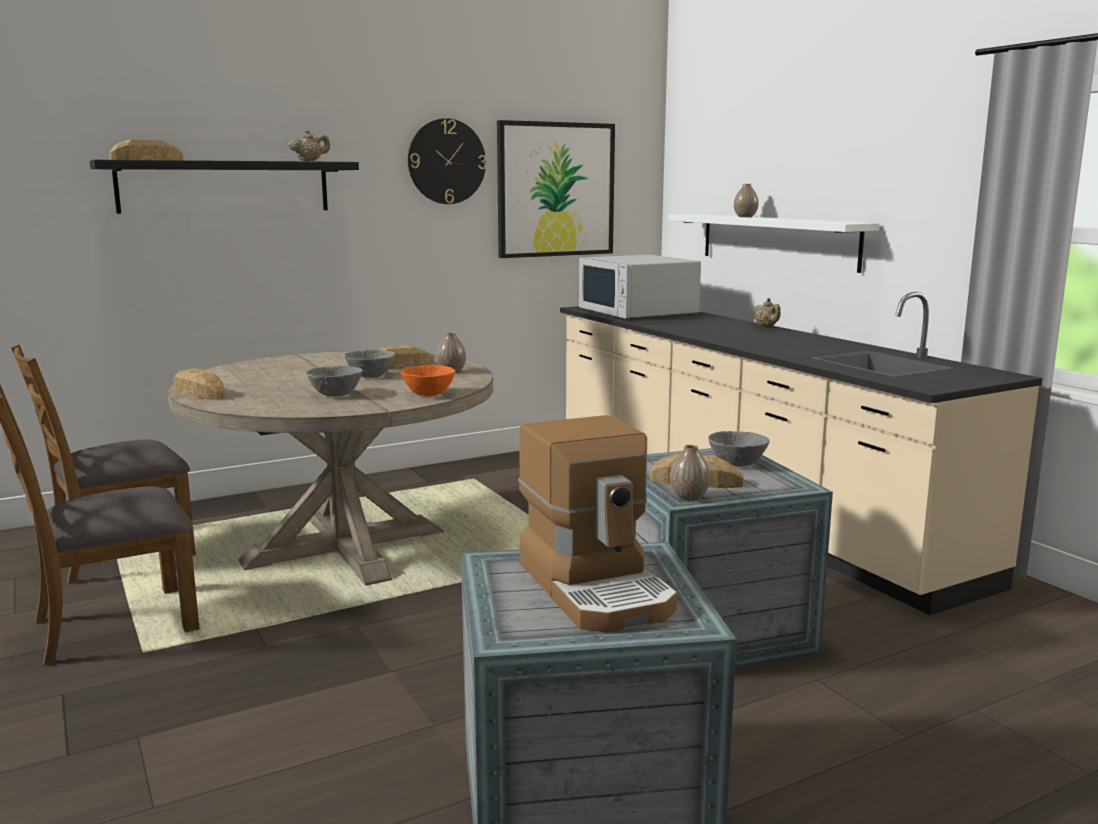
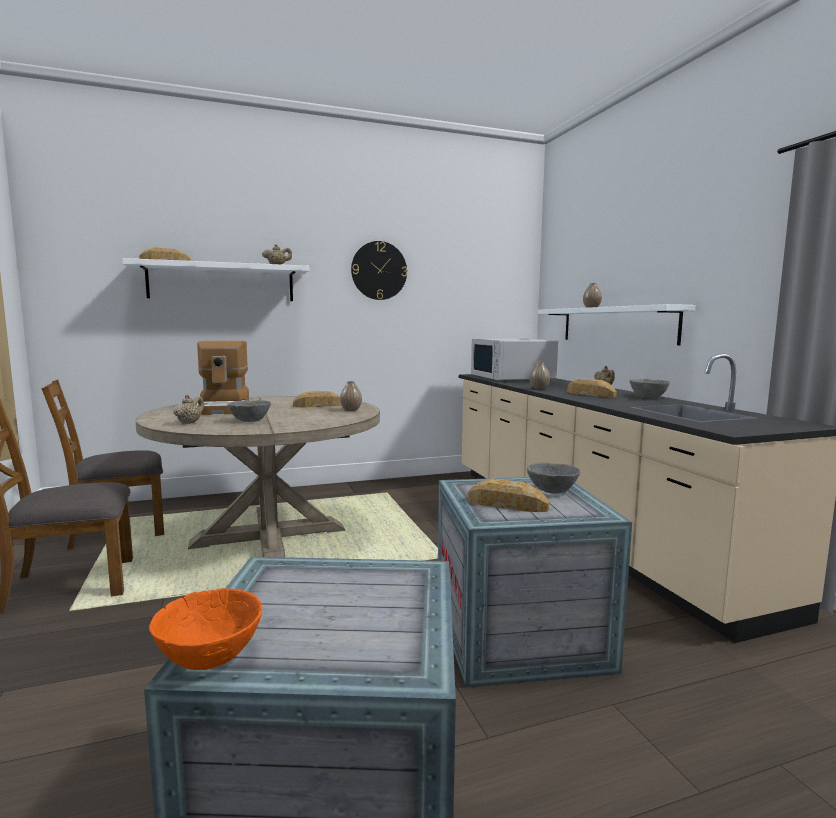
camera: 10 degrees right, 5 degrees down
(199, 393) = (158, 416): bread -> bread (590, 394)
(225, 186) = (222, 283): black shelf -> white shelf
(258, 401) = (189, 423): none -> beige teapot
(371, 376) = (290, 410): grey bowl -> grey bowl (648, 397)
(429, 394) = (317, 423): orange bowl -> orange bowl (210, 656)
(556, 189) = (458, 292): picture -> none
(597, 587) = (345, 608): coffee machine -> coffee machine (225, 408)
(689, 497) = (493, 518): vase -> vase (539, 388)

